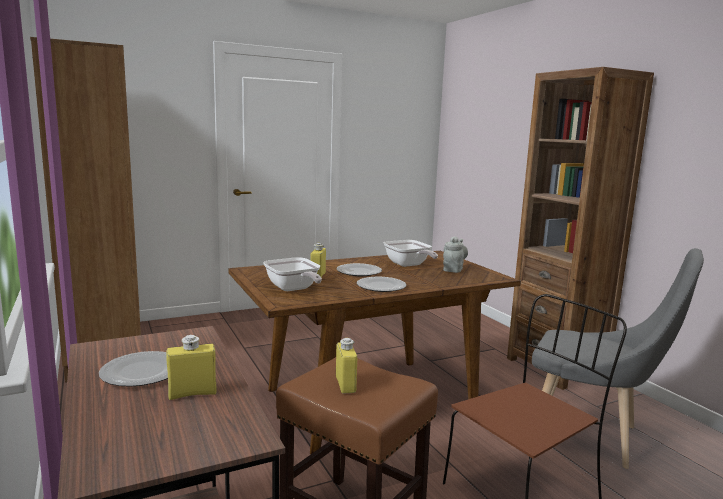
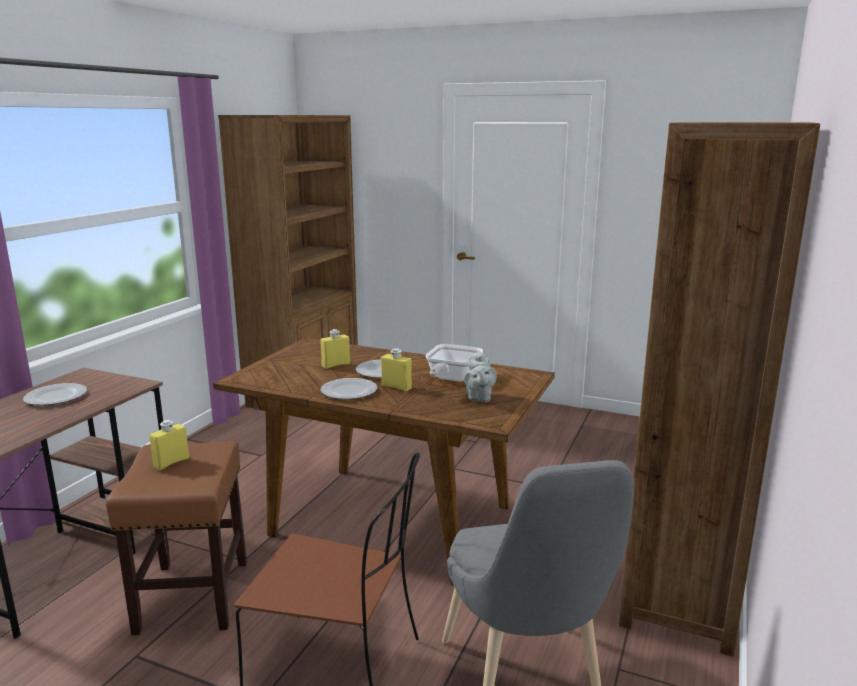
camera: 50 degrees right, 5 degrees up
(192, 393) = (34, 419): yellow bottle -> yellow bottle (396, 387)
(293, 289) = (282, 371): frying pan -> none
(453, 269) = (478, 398): grey teapot -> grey teapot turned 105 degrees clockwise

